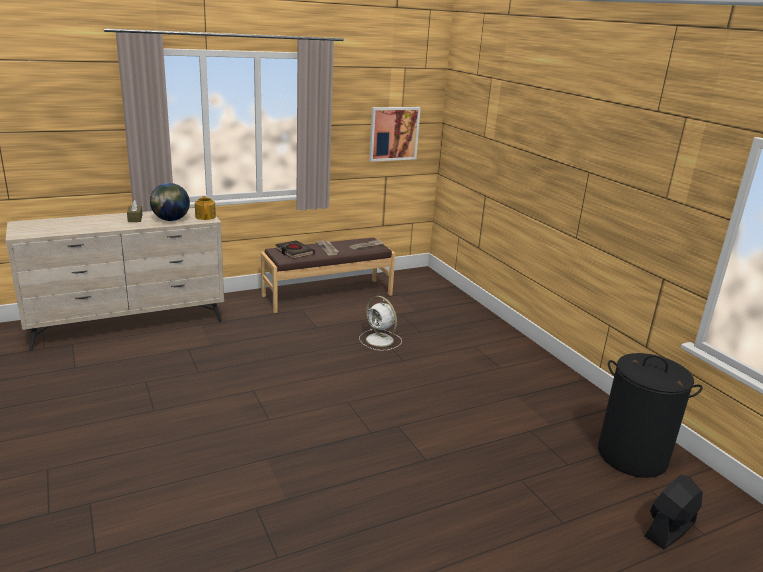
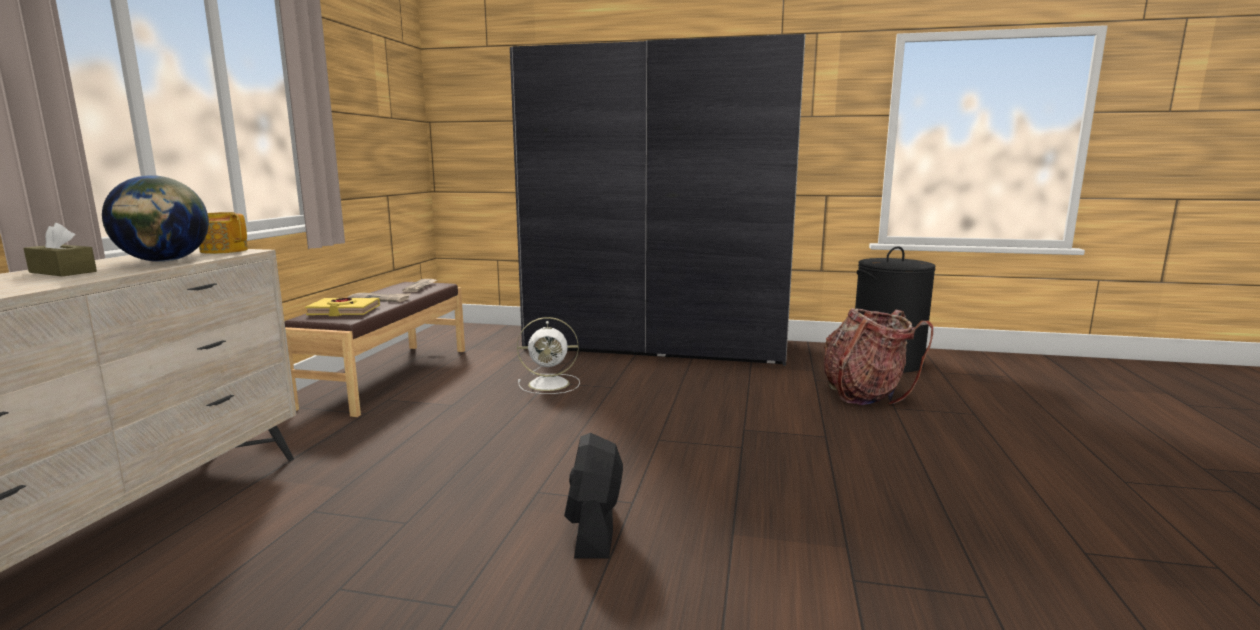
camera: 50 degrees left, 10 degrees down
(294, 252) = (344, 311): black book -> yellow book
(393, 133) = (388, 131): picture -> none
(503, 347) = (656, 345): none -> grey wardrobe
(532, 460) = (865, 394): none -> backpack
(669, 530) = (999, 384): black fan -> black fan (594, 530)

